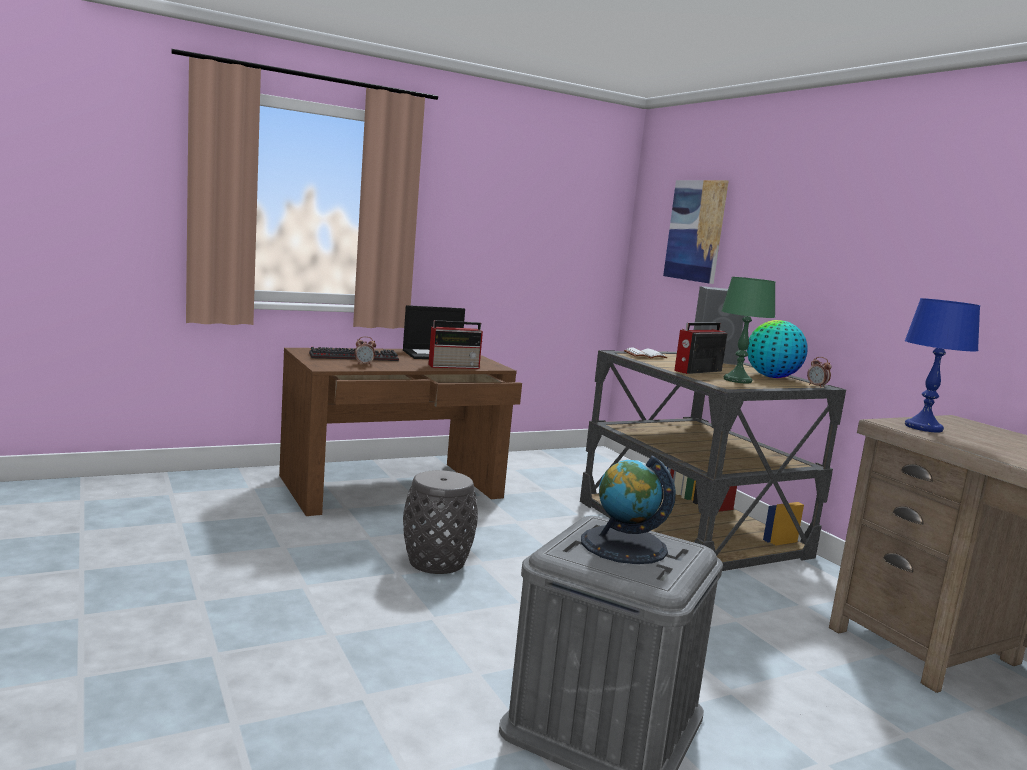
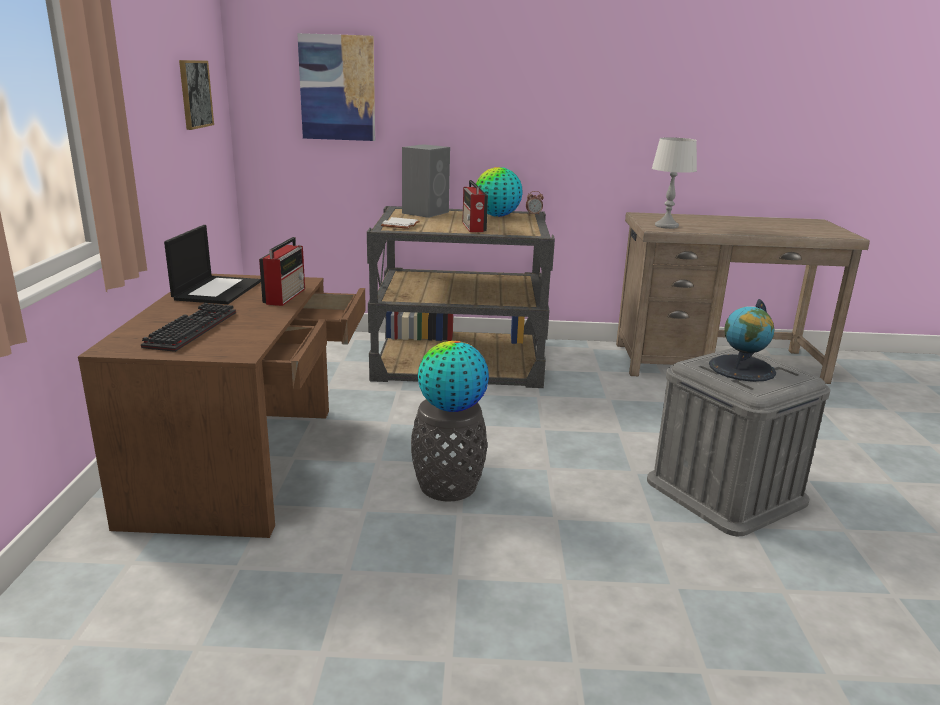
camera: 60 degrees left, 10 degrees up
(364, 364) = (240, 332): alarm clock -> none
(440, 480) = (452, 408): none -> globe
(562, 224) = (195, 94): none -> picture
(737, 380) = (507, 226): green table lamp -> none
(923, 427) = (666, 226): blue table lamp -> grey table lamp

